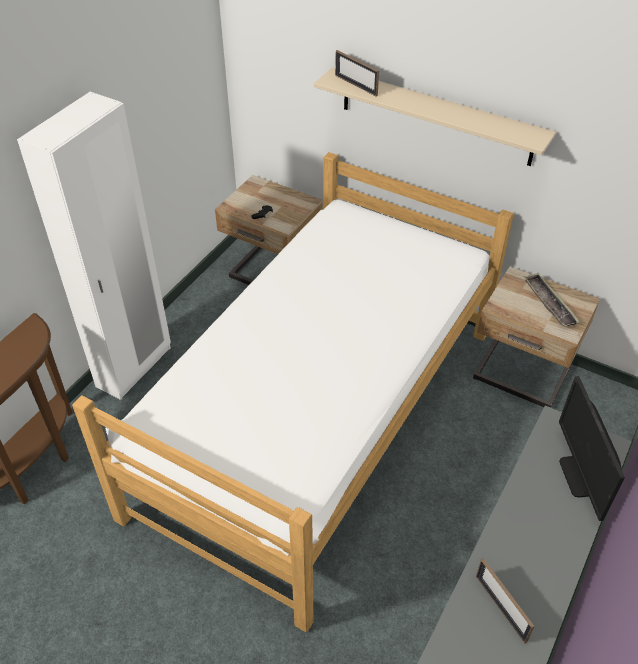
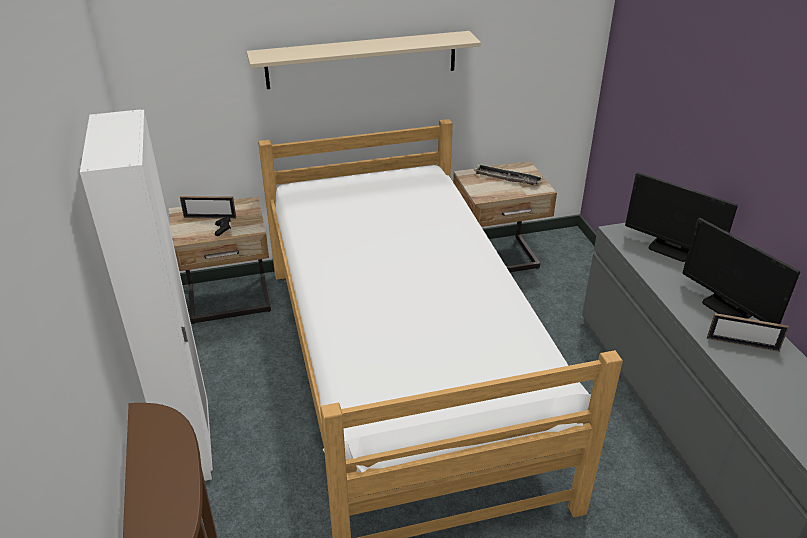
camera: 45 degrees left, 10 degrees down
(356, 85) = (287, 53): picture frame -> picture frame (210, 217)
(542, 568) = (727, 308): none -> monitor

